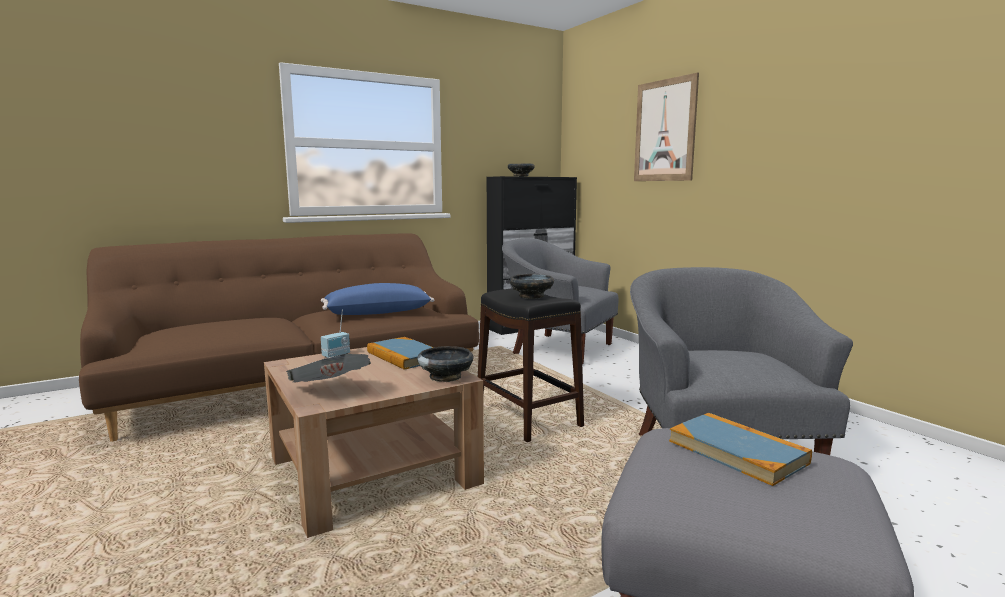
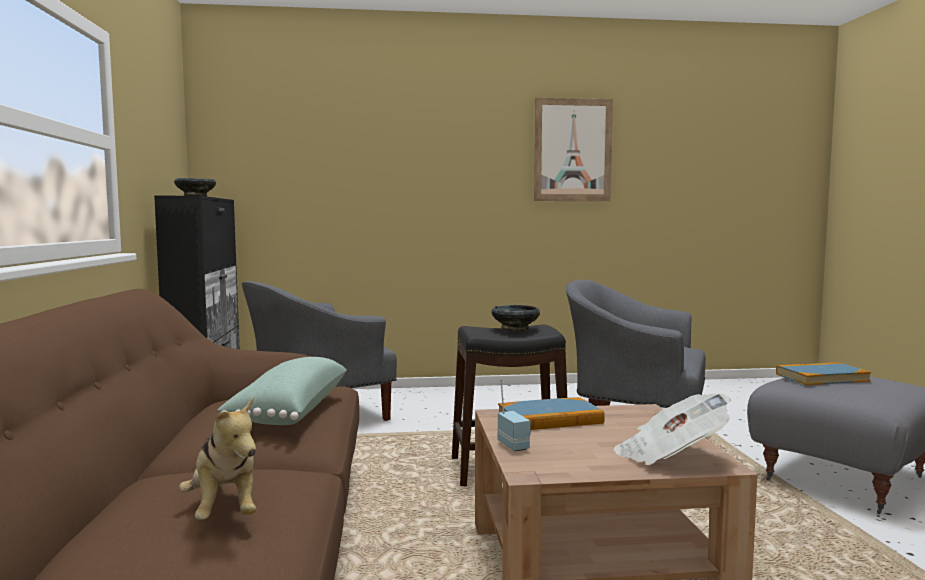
camera: 65 degrees left, 5 degrees down
(225, 329) = (225, 511): none -> plush toy
(378, 312) = (288, 411): blue pillow -> green pillow
(446, 377) = (640, 412): black bowl -> none
(665, 130) = (378, 154): picture -> picture (572, 150)

